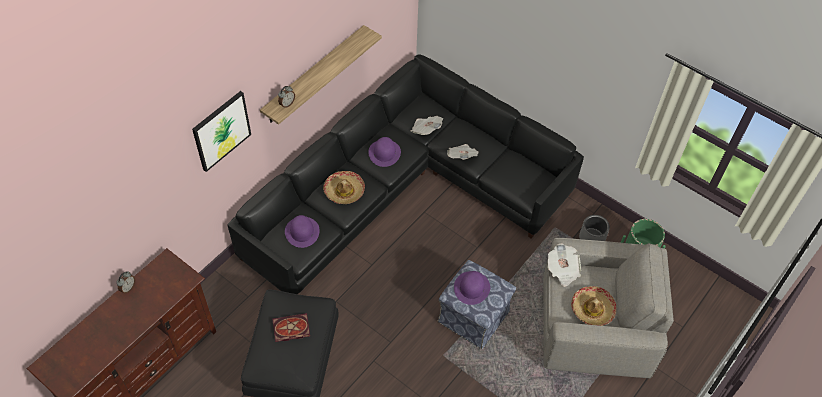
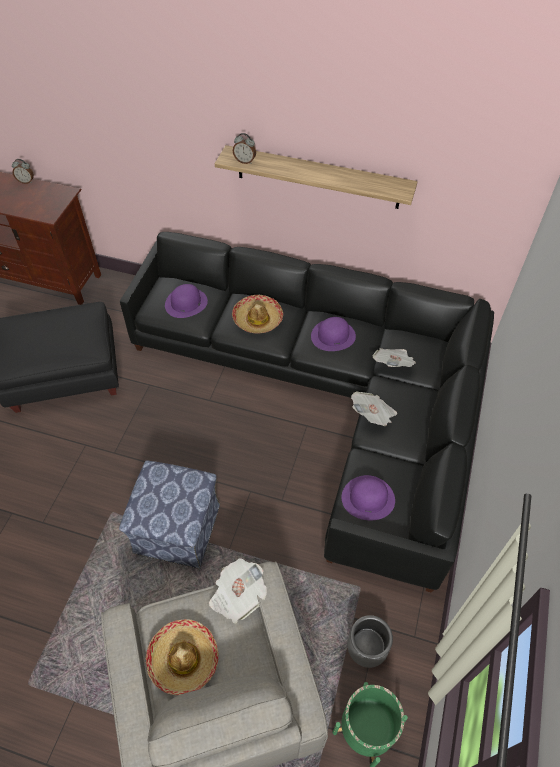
camera: 70 degrees right, 0 degrees up
(221, 130) = (167, 121): picture -> none
(290, 329) = (54, 334): book -> none
(472, 287) = (169, 489): purple hat -> purple hat (368, 498)

